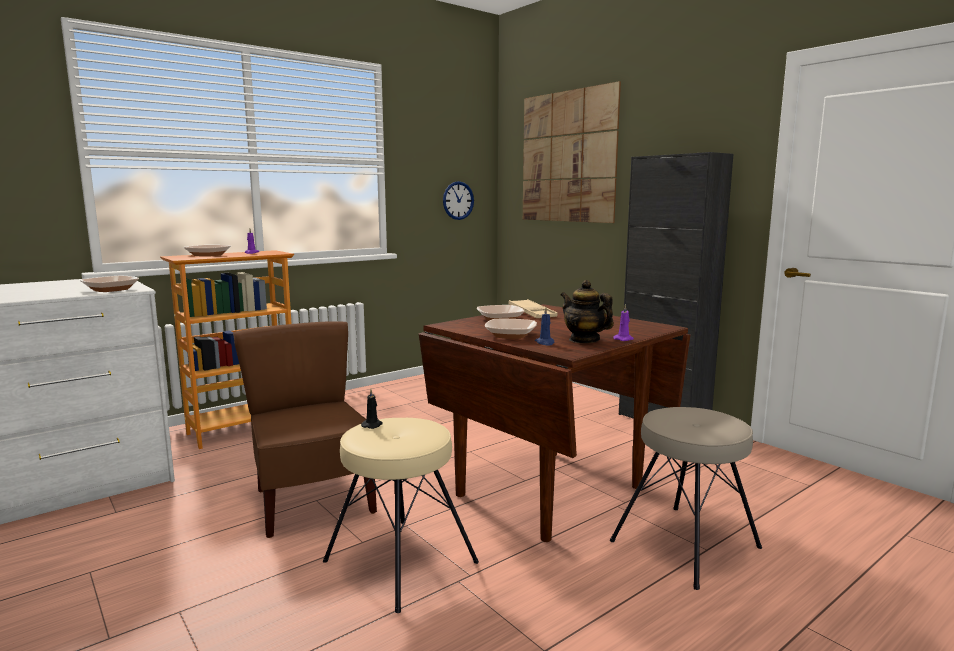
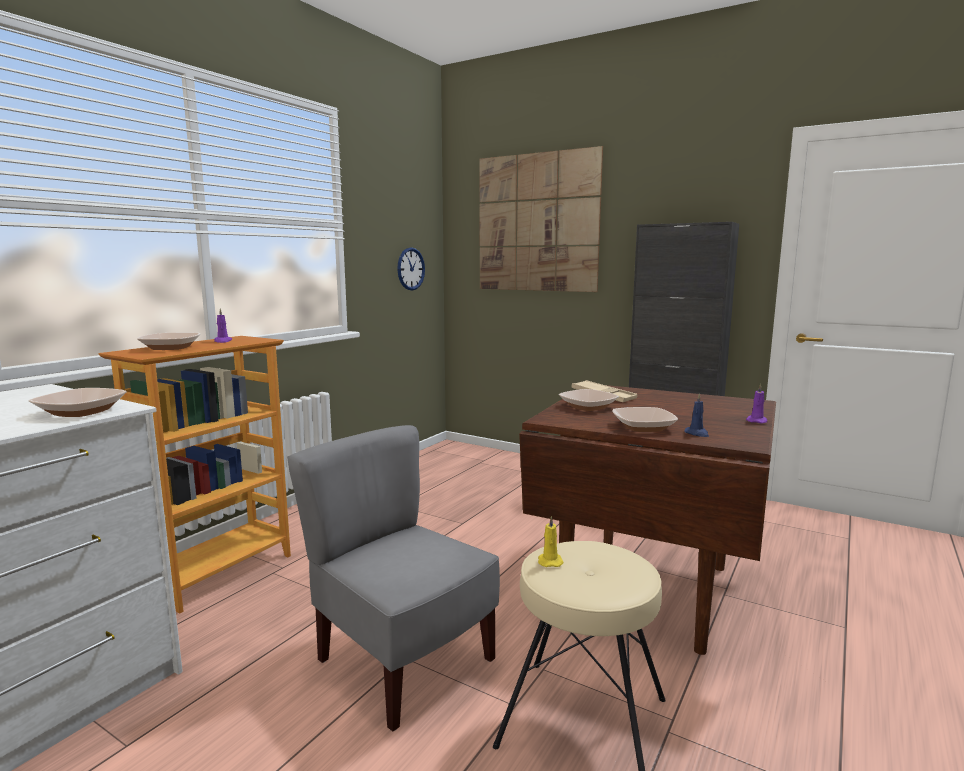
camera: 20 degrees left, 0 degrees up
(311, 502) = (402, 662): brown chair -> grey chair
(372, 425) = (549, 561): black candle -> yellow candle
(584, 340) = (724, 426): teapot -> none
(686, 545) = (824, 626): beige stool -> none

